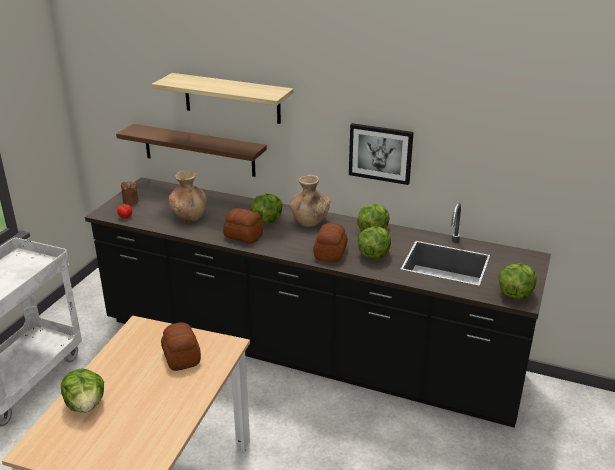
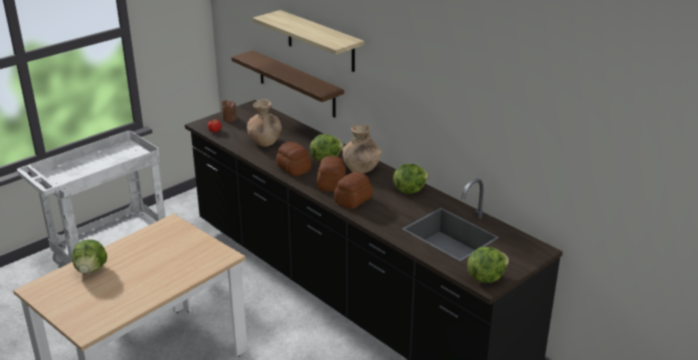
camera: 25 degrees right, 0 degrees up
(181, 357) = (182, 255): bread -> bread (331, 184)
(373, 255) = (389, 211): lettuce -> none
(380, 153) = (428, 116): picture -> none

